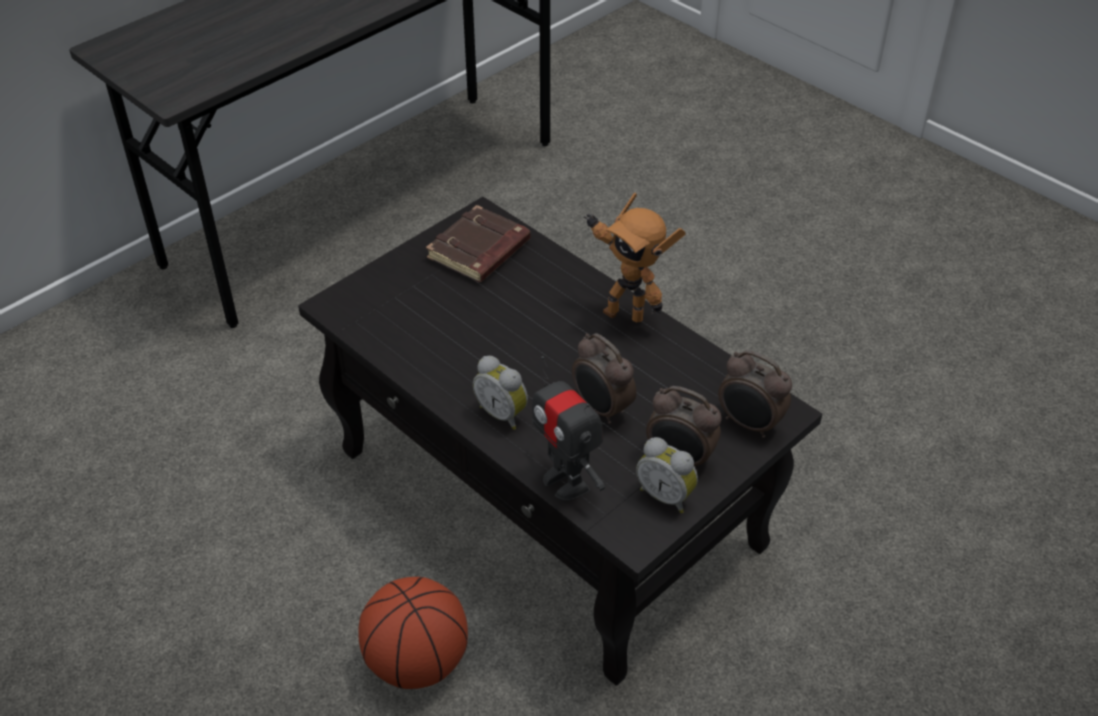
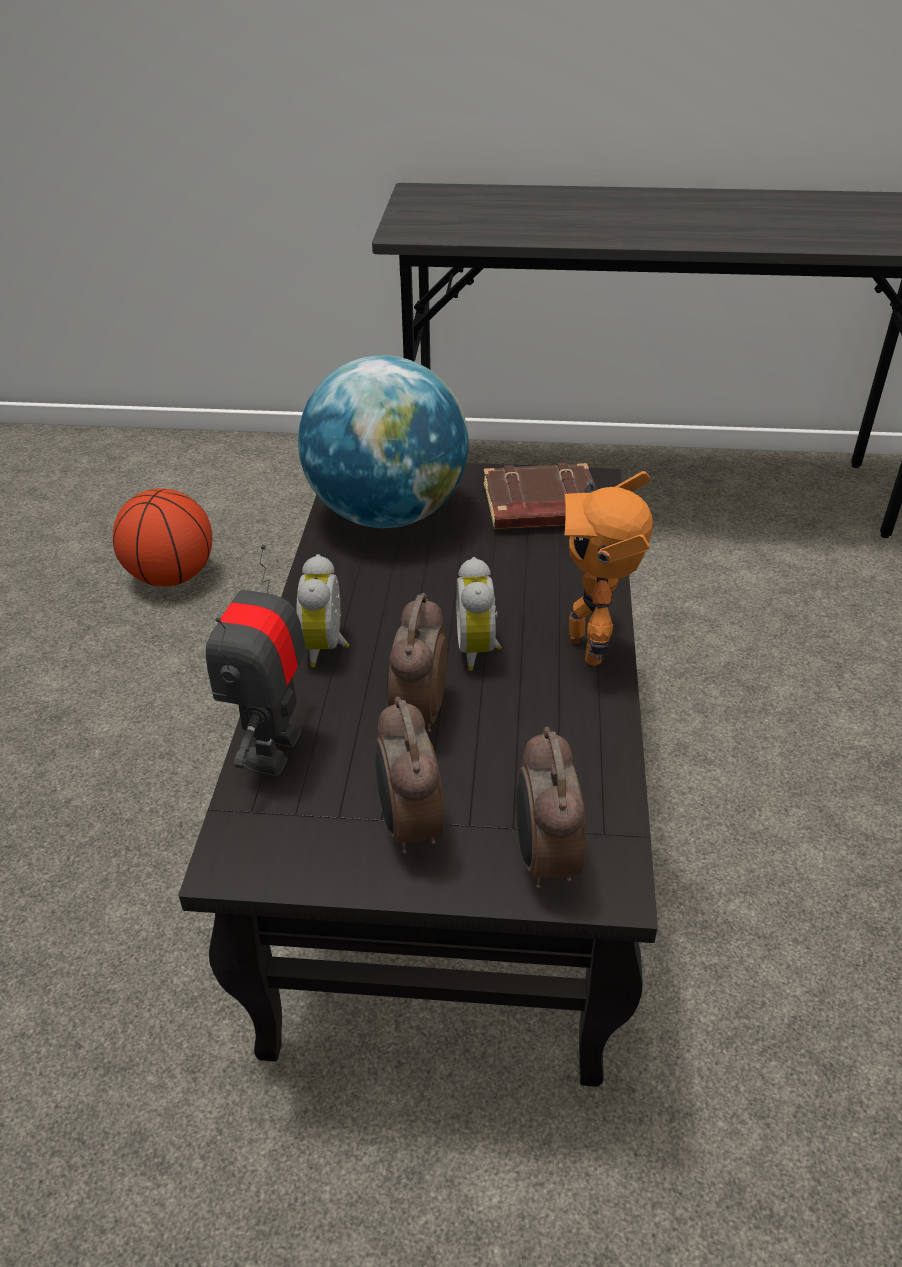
camera: 50 degrees right, 5 degrees down
(402, 316) = (388, 514): none -> globe
(417, 662) = (157, 866): basketball -> basketball (171, 577)
(666, 495) = (334, 848): alarm clock -> alarm clock (479, 650)

